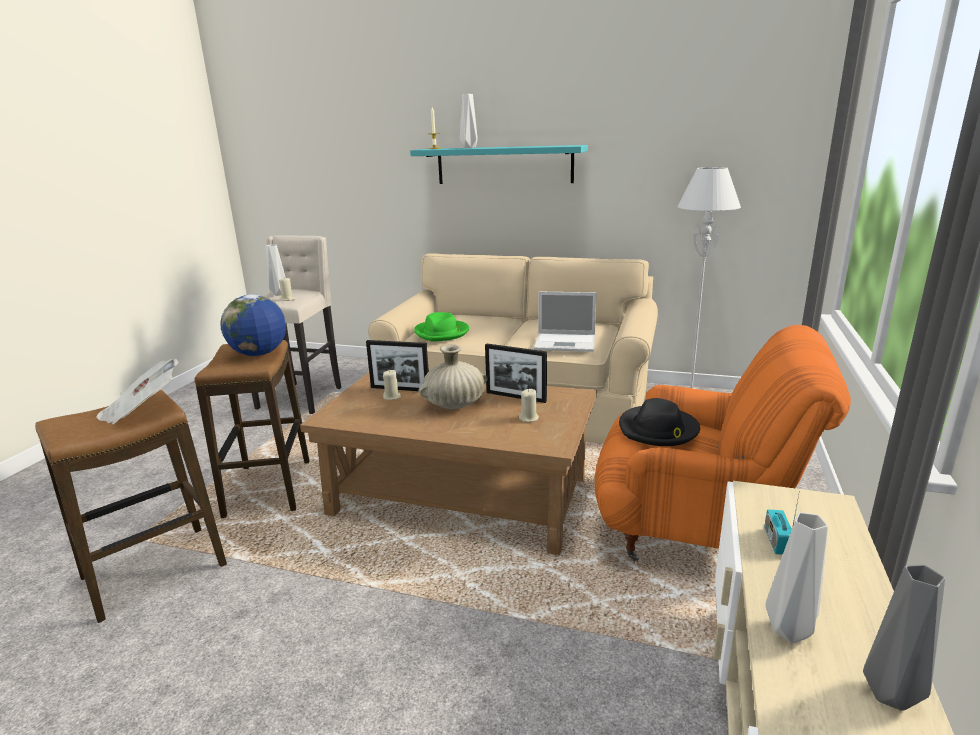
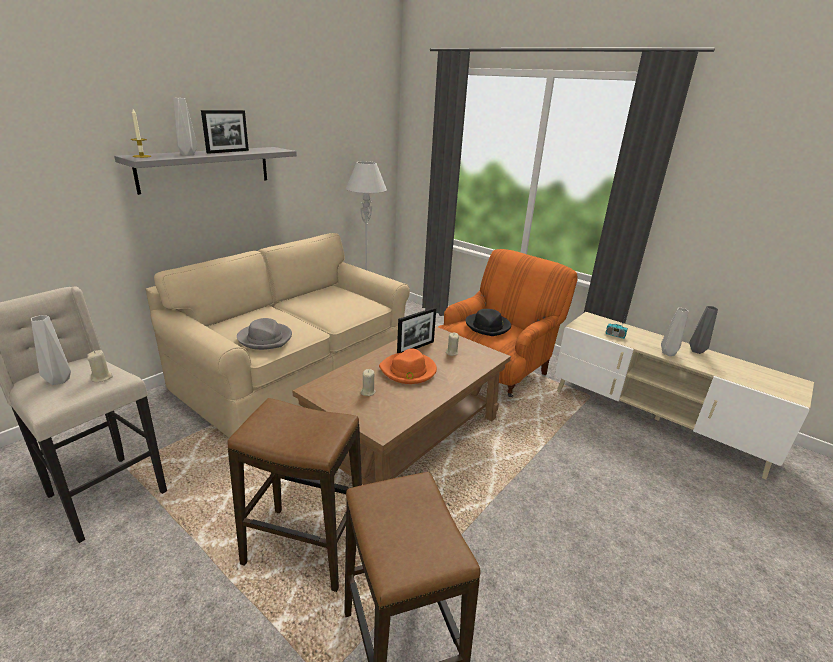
camera: 70 degrees left, 5 degrees up
(142, 411) = (406, 501): newspaper -> none
(259, 354) = (299, 416): globe -> none
(400, 389) = (355, 385): picture frame -> picture frame (228, 151)
(442, 333) = (265, 338): green hat -> grey hat
(455, 405) = (408, 371): beige vase -> orange hat
(504, 165) = (206, 168): turquoise shelf -> grey shelf
(566, 343) = (355, 306): laptop -> none

